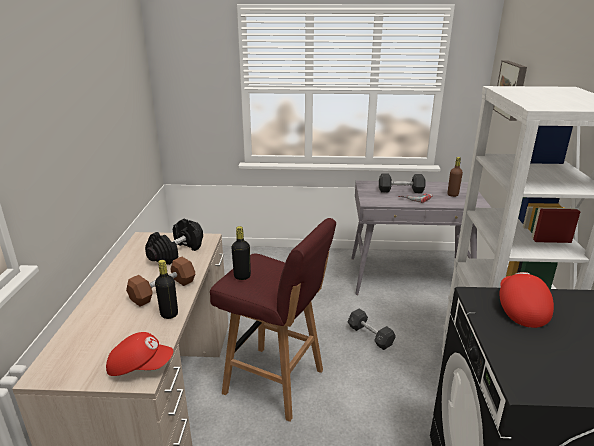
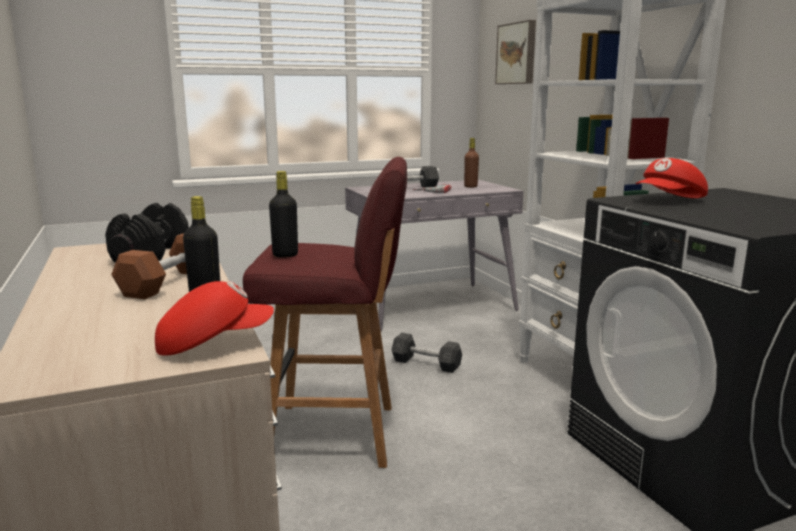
camera: 25 degrees left, 10 degrees down
(520, 308) = (670, 200): red cap -> red cap turned 105 degrees counterclockwise

